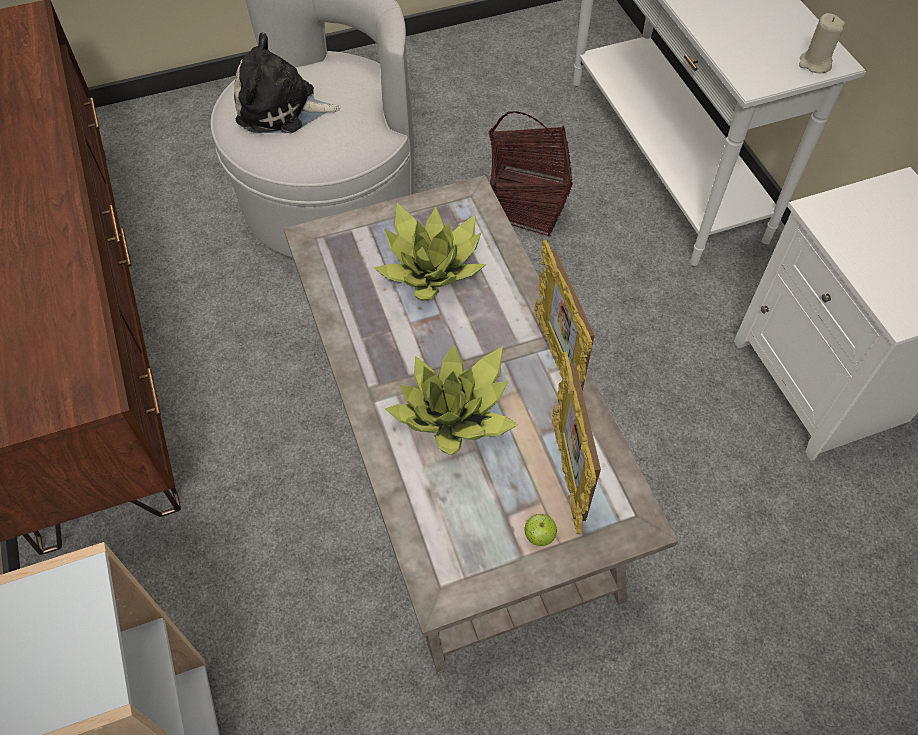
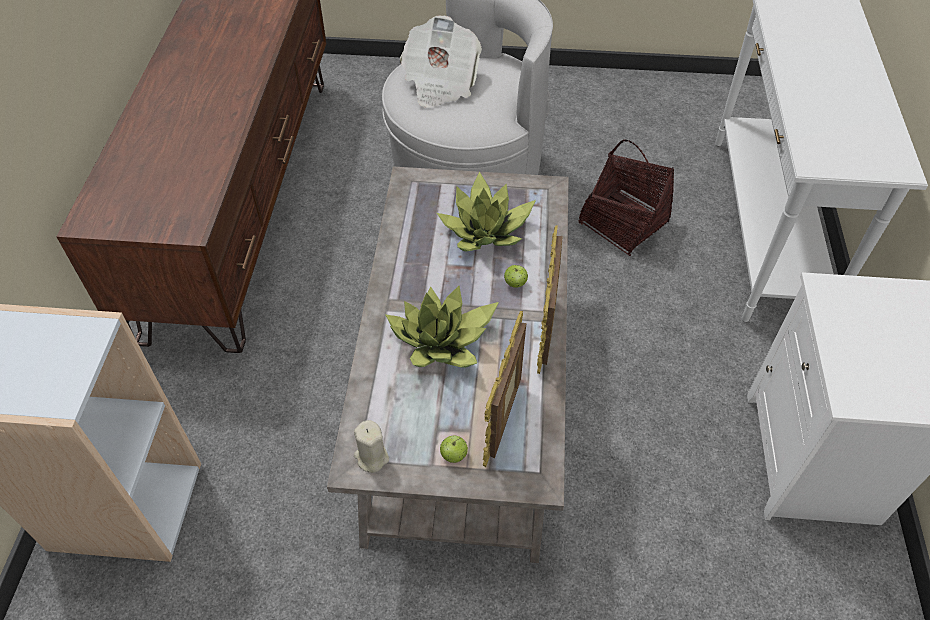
camera: 25 degrees right, 5 degrees down
(281, 108) = (440, 82): plush toy -> newspaper
(496, 317) = (515, 284): none -> apple
(814, 64) = (881, 165): beige candle -> beige candle (371, 457)

